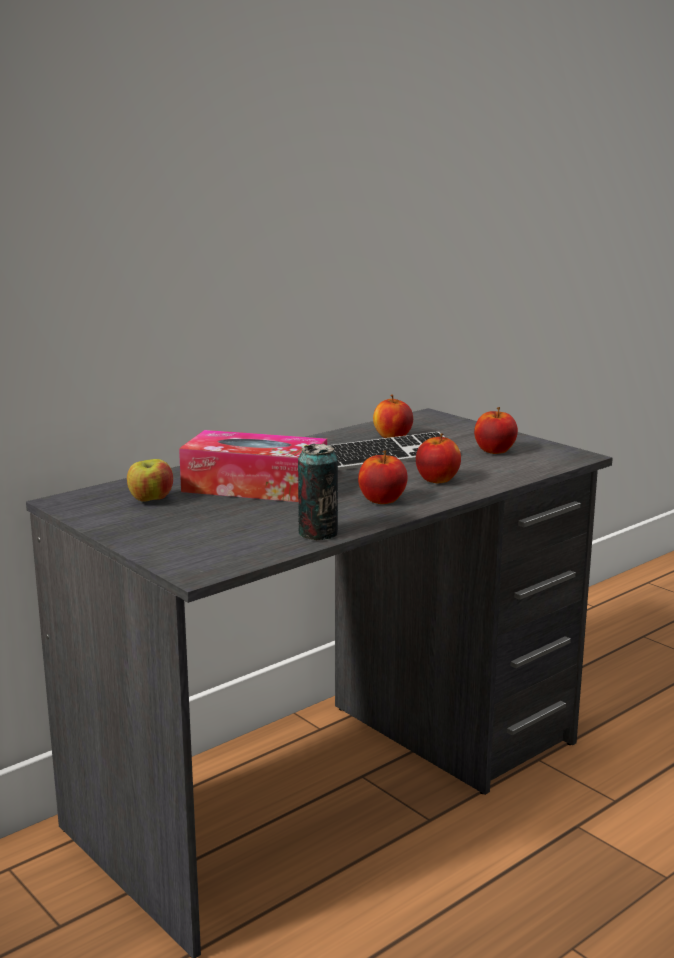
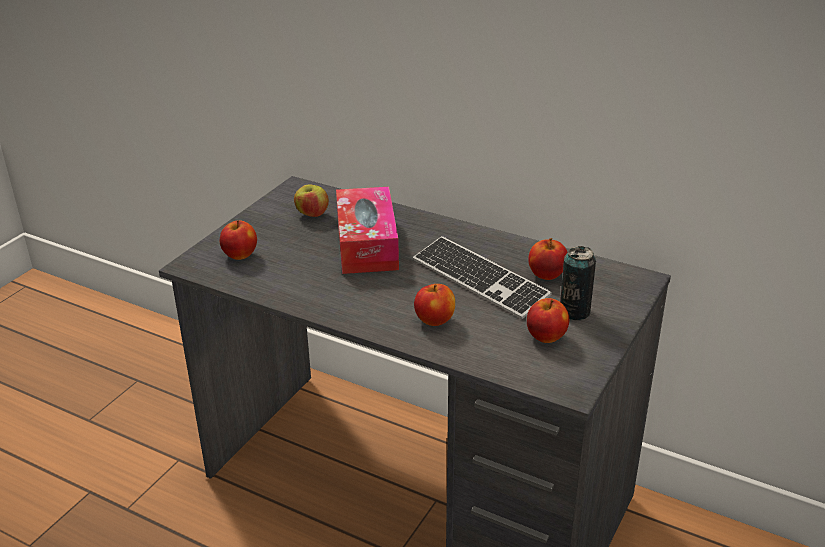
camera: 70 degrees right, 15 degrees up
(318, 533) = (277, 292): can -> can (574, 311)
(382, 501) = (364, 304): apple -> apple (240, 255)

